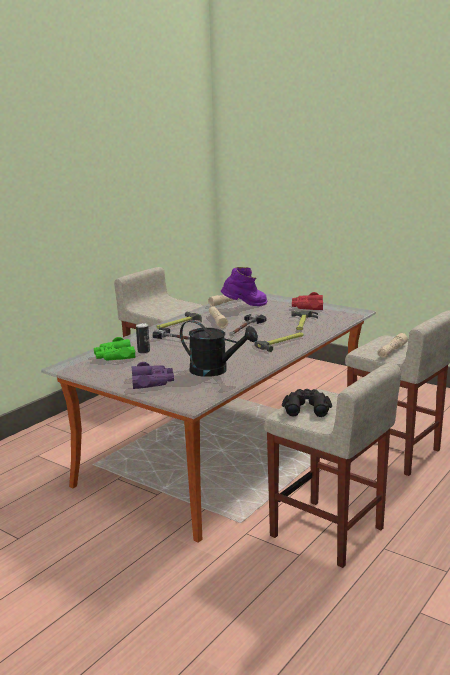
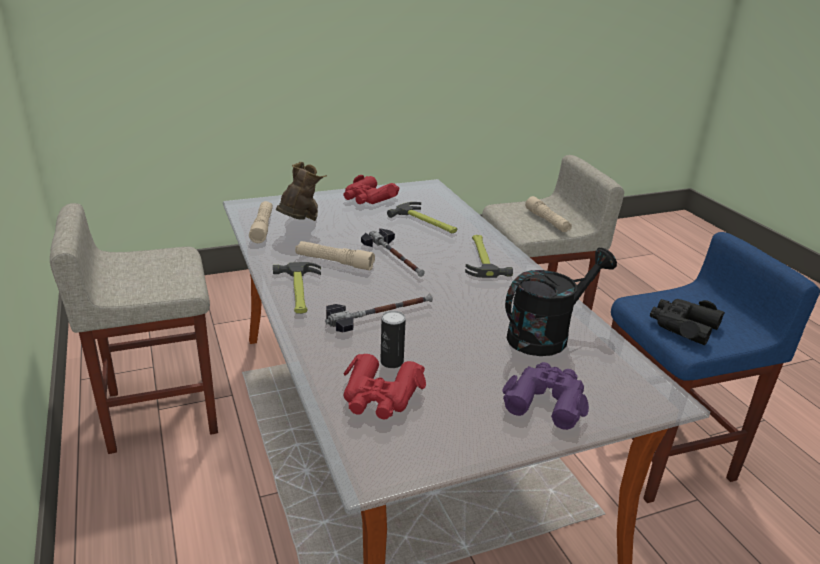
camera: 60 degrees left, 10 degrees up
(114, 356) = (380, 396): green binoculars -> red binoculars
(245, 306) = (301, 225): purple boot -> brown boot
(328, 533) = (663, 456): beige stool -> blue stool

